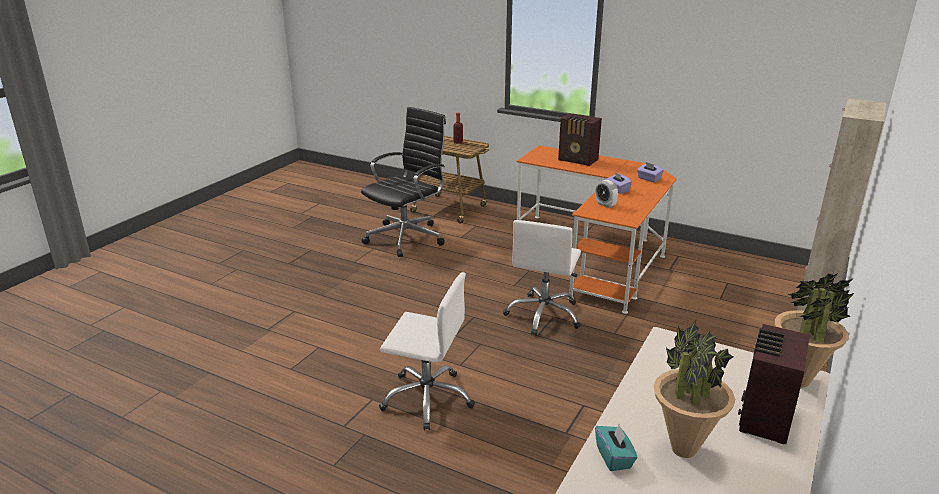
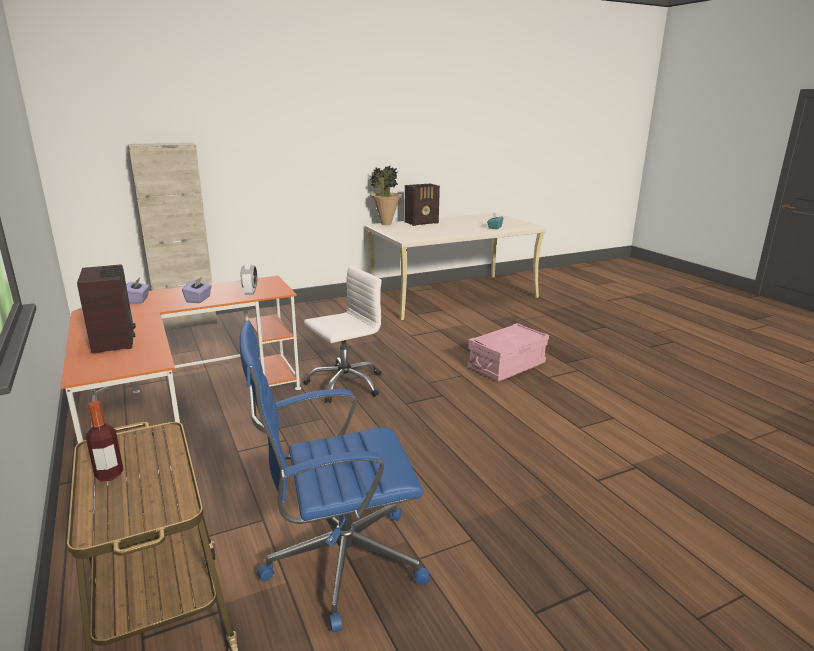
camera: 145 degrees left, 5 degrees down
(407, 237) = (339, 561): black office chair -> blue office chair
(427, 398) = (506, 366): white office chair -> pink storage box
(683, 449) = (466, 224): potted plant -> none

